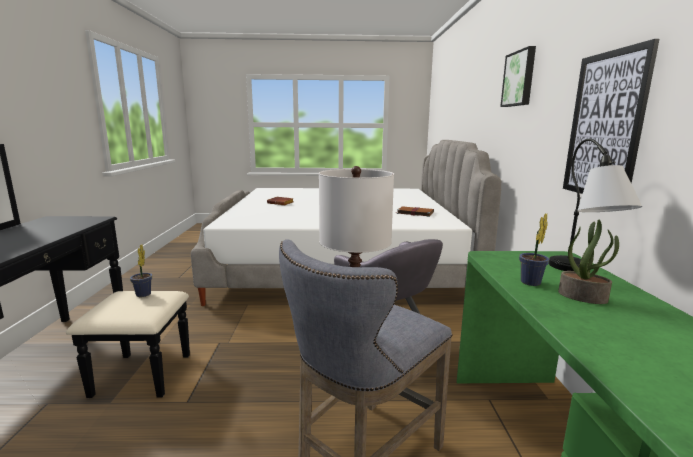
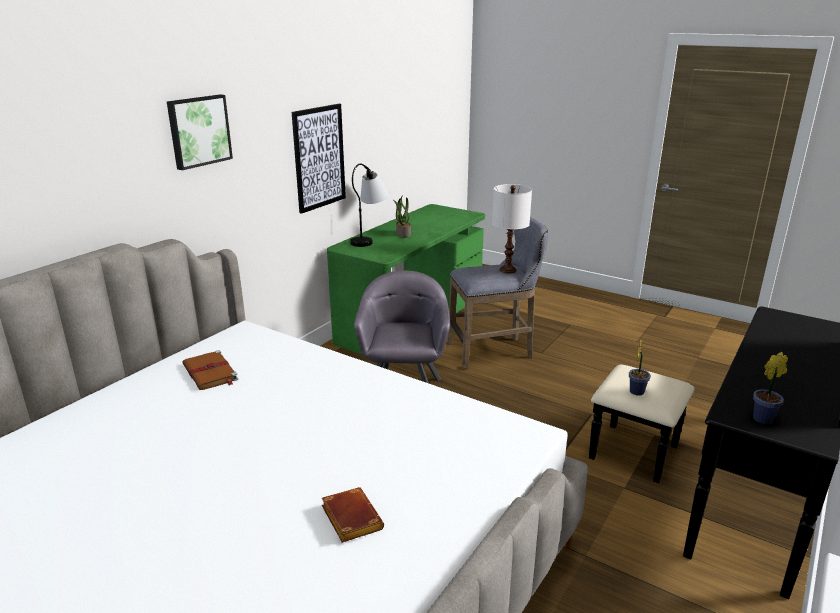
camera: 145 degrees left, 10 degrees up
(529, 283) = (408, 242): potted plant -> potted plant (765, 418)

